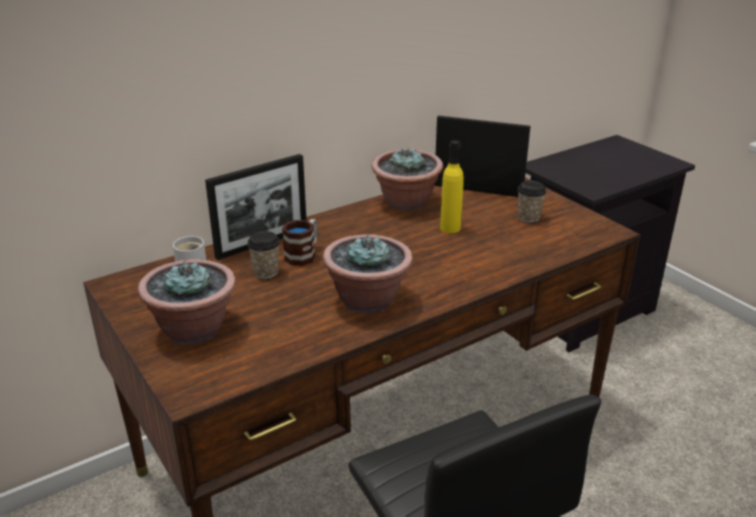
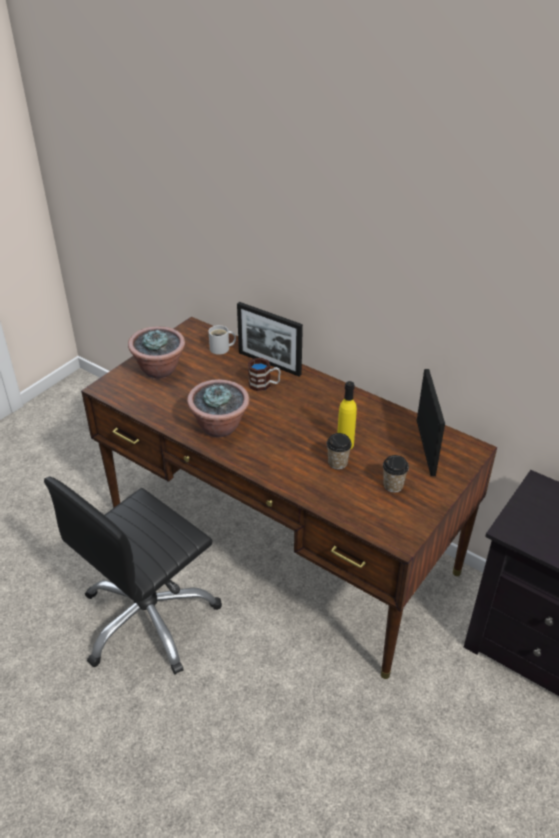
camera: 70 degrees right, 10 degrees up
(266, 272) = (234, 376): cup -> cup (337, 463)
(406, 203) = (372, 413): potted plant -> none

